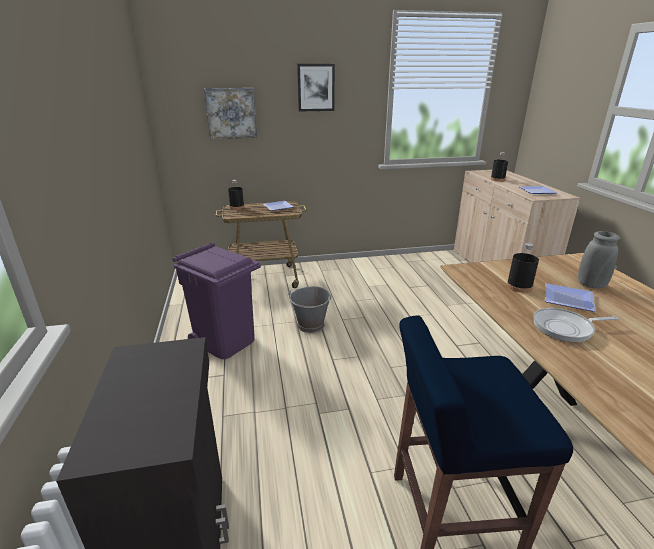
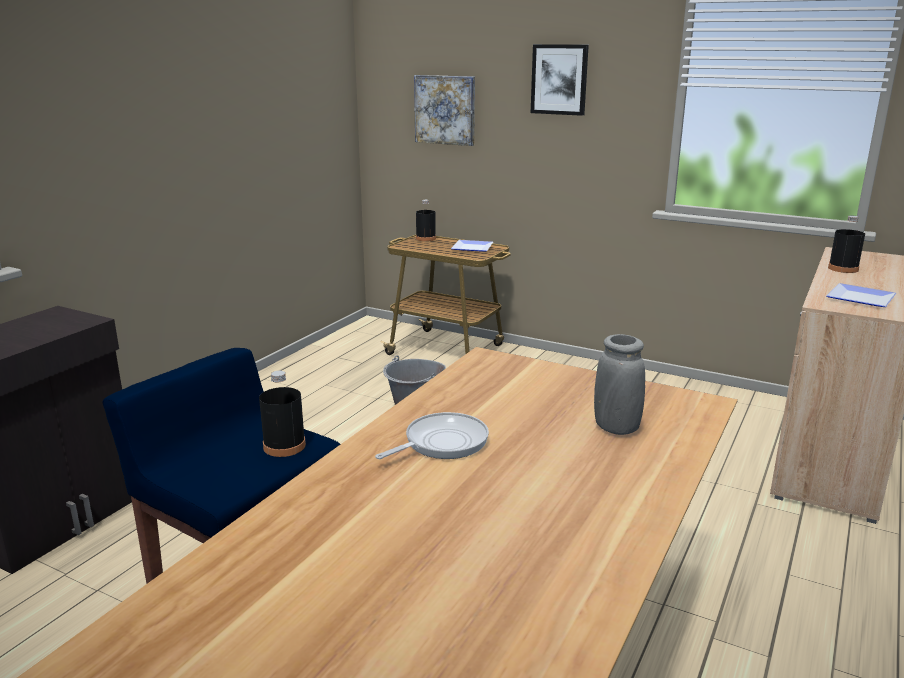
camera: 40 degrees right, 5 degrees down
(226, 341) = (308, 396): purple trash can -> none
(519, 287) = (507, 394): black bottle -> black bottle (284, 446)
(565, 328) = (442, 443): frying pan -> frying pan turned 105 degrees clockwise
(569, 299) = (535, 427): plate -> none

